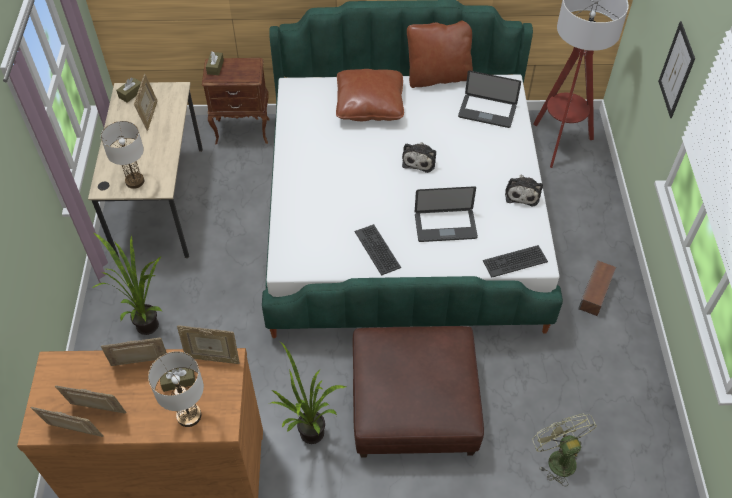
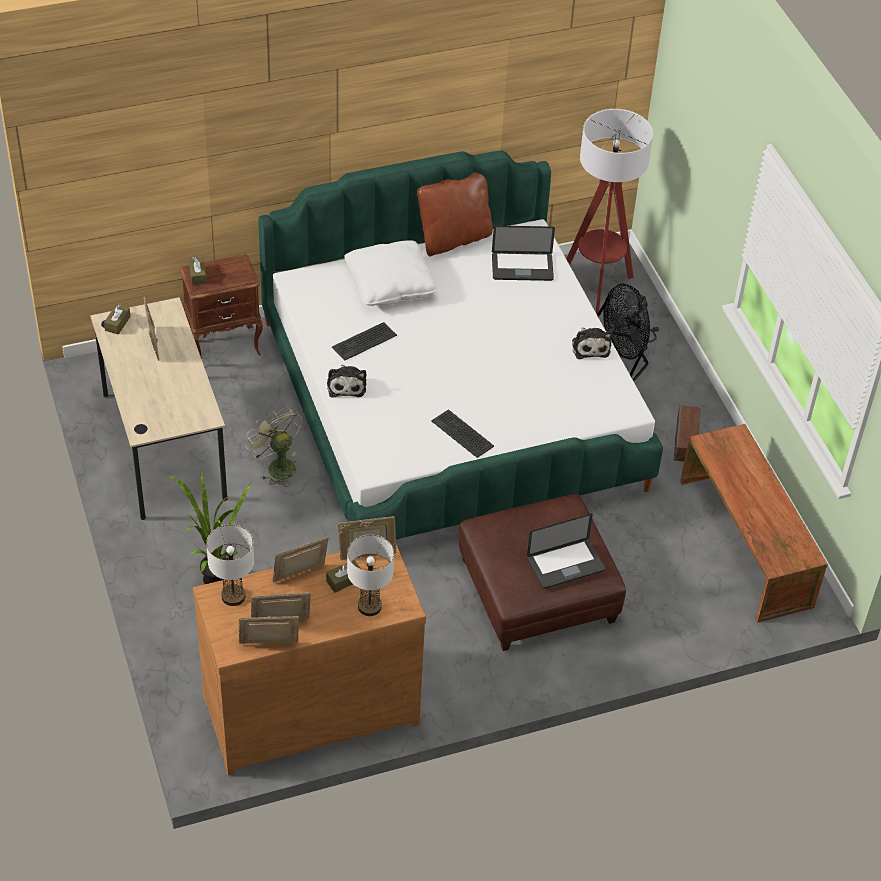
camera: 20 degrees left, 5 degrees down
(135, 181) = (174, 417): table lamp -> table lamp (233, 596)
(308, 438) = (442, 646): potted plant -> none
(369, 105) = (390, 284): brown pillow -> white pillow
(419, 160) = (469, 333): plush toy -> plush toy (346, 385)
(445, 226) = (523, 396): laptop -> laptop (565, 565)
(514, 261) = (606, 415): keyboard -> keyboard (364, 341)
(557, 458) = (698, 605): green fan -> green fan (277, 466)
(567, 201) = (627, 351): none -> black fan
(623, 406) = (747, 543): none -> brown bench
(676, 70) = (719, 189): picture -> none

